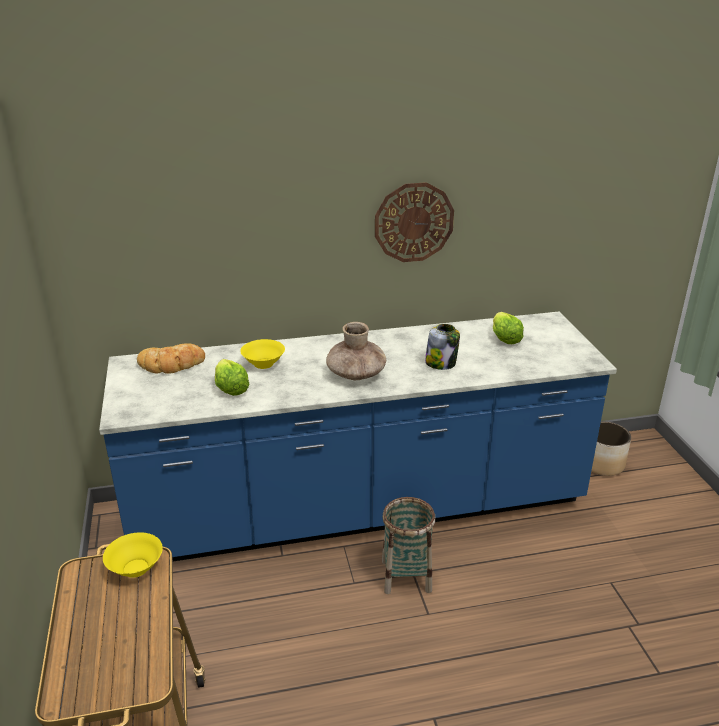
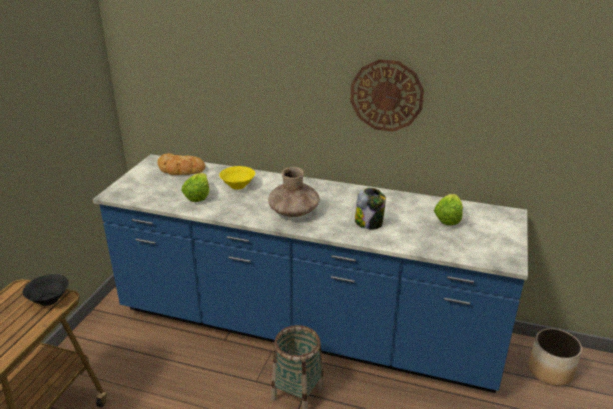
camera: 30 degrees right, 0 degrees up
(136, 568) = (49, 299): yellow bowl -> black bowl

